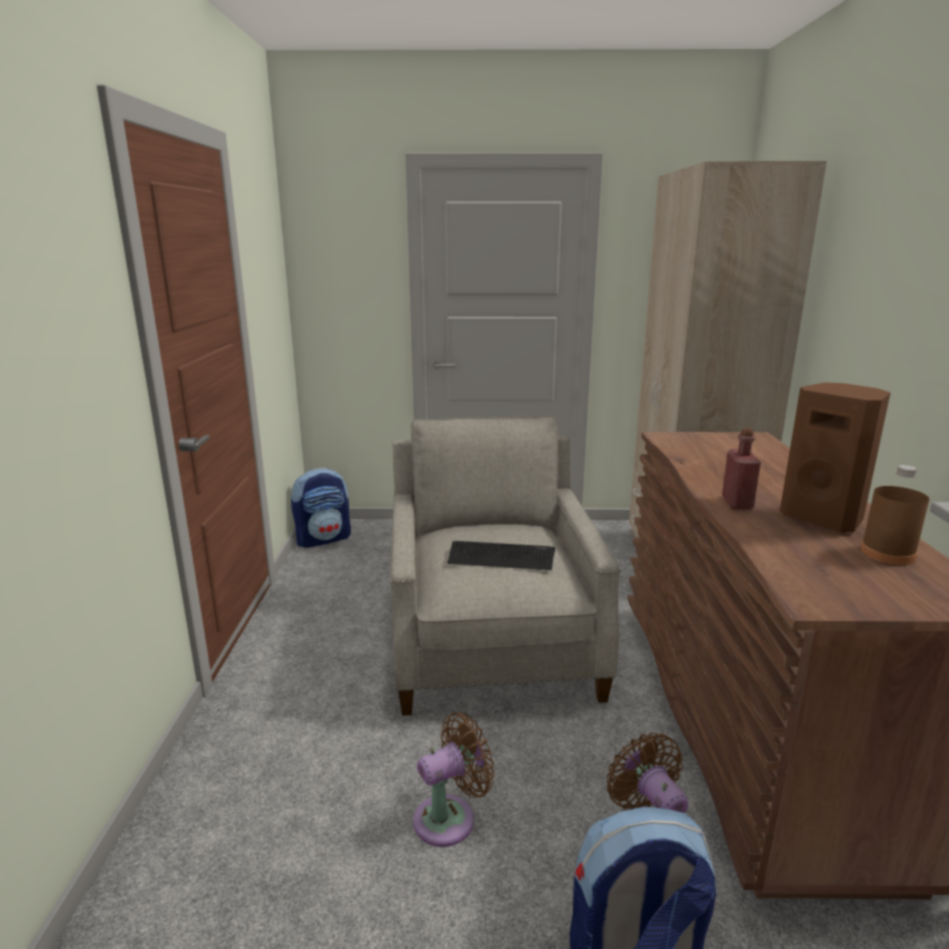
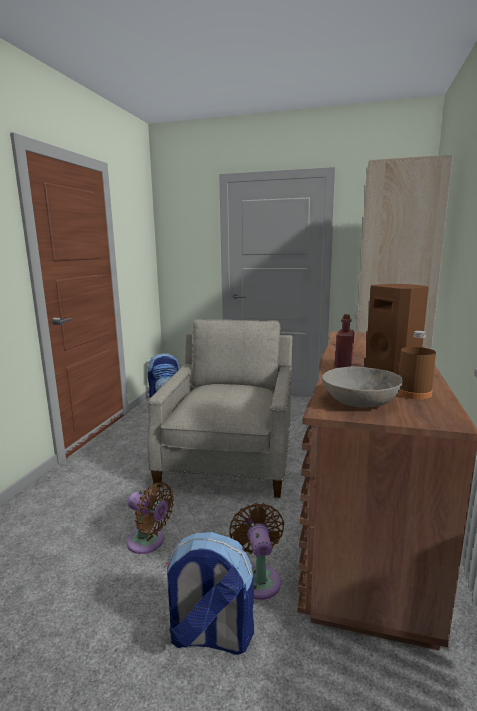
camera: 15 degrees right, 5 degrees down
(450, 818) = (148, 542): brown fan -> brown fan turned 45 degrees clockwise
(501, 557) = (223, 399): keyboard -> none
(835, 577) = (359, 401): none -> grey bowl

